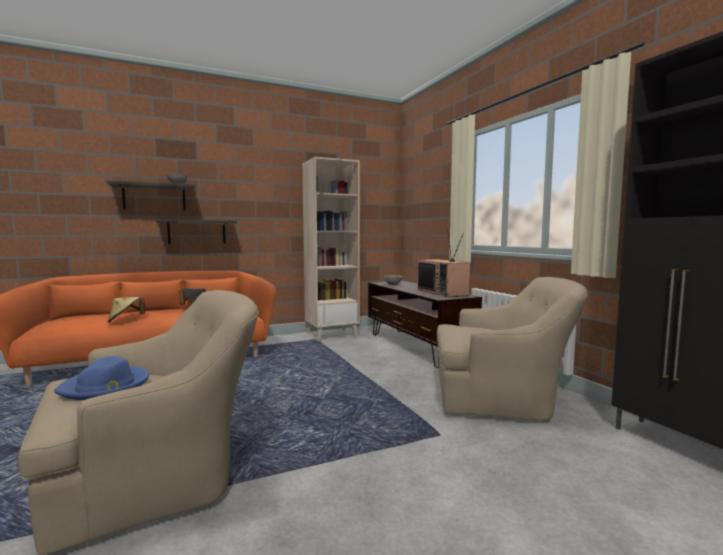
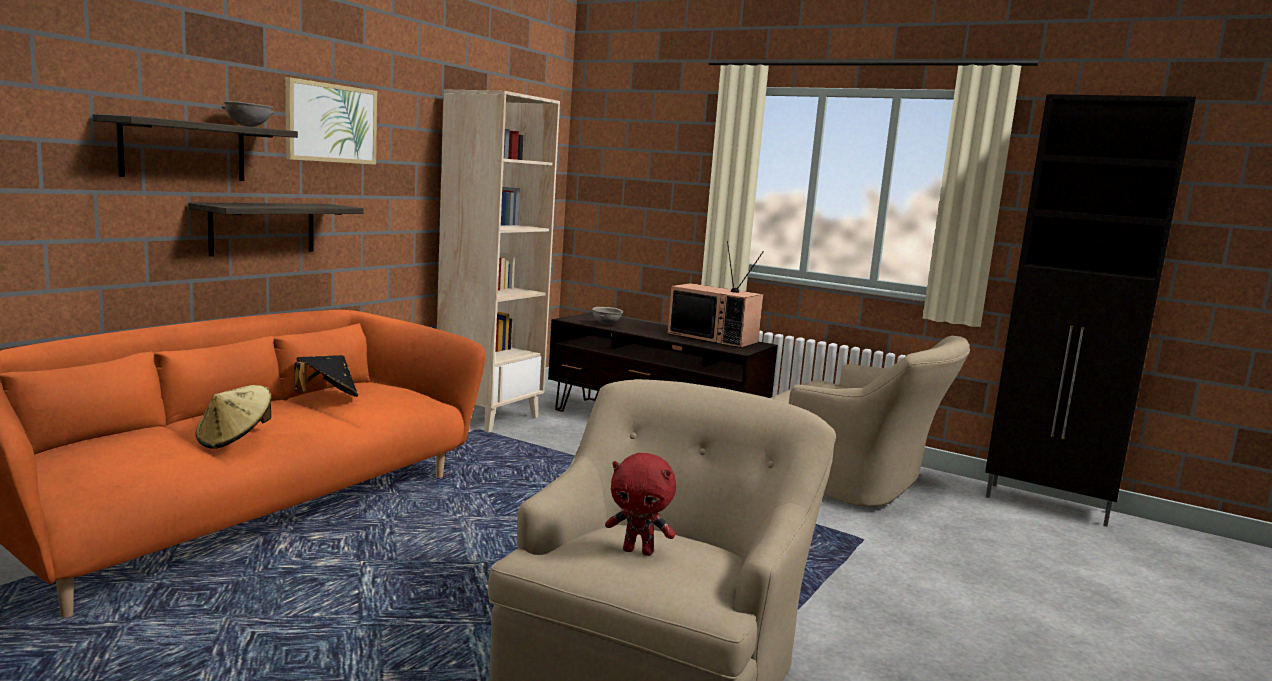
camera: 35 degrees left, 5 degrees up
(106, 386) = (638, 551): blue hat -> red plush toy
(234, 183) = (331, 123): none -> picture
(502, 397) = (854, 483): beige armchair -> beige armchair turned 60 degrees clockwise

